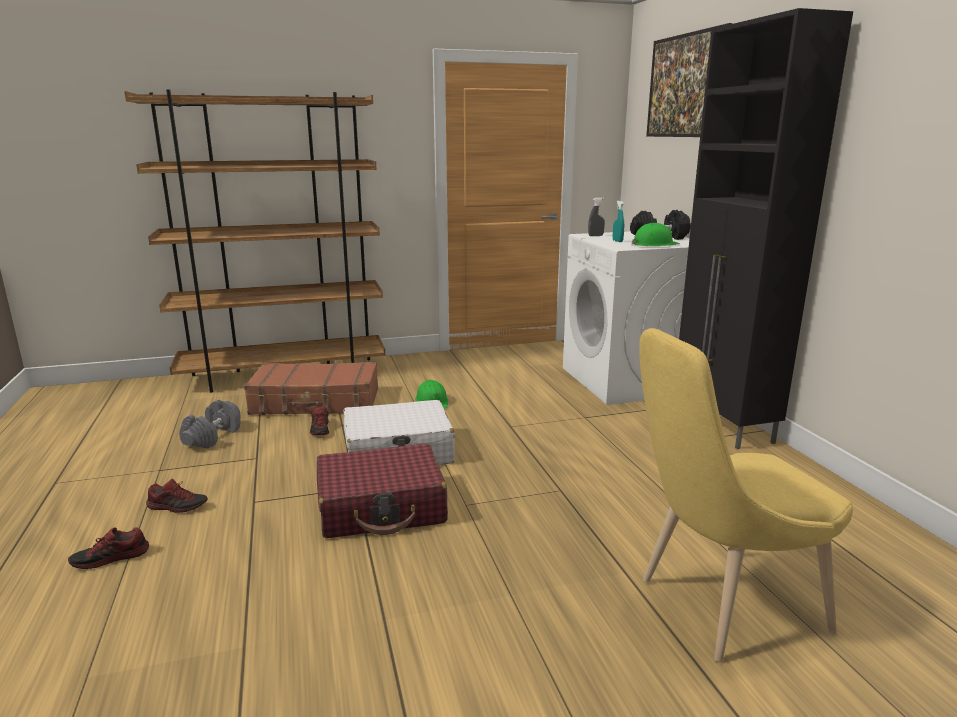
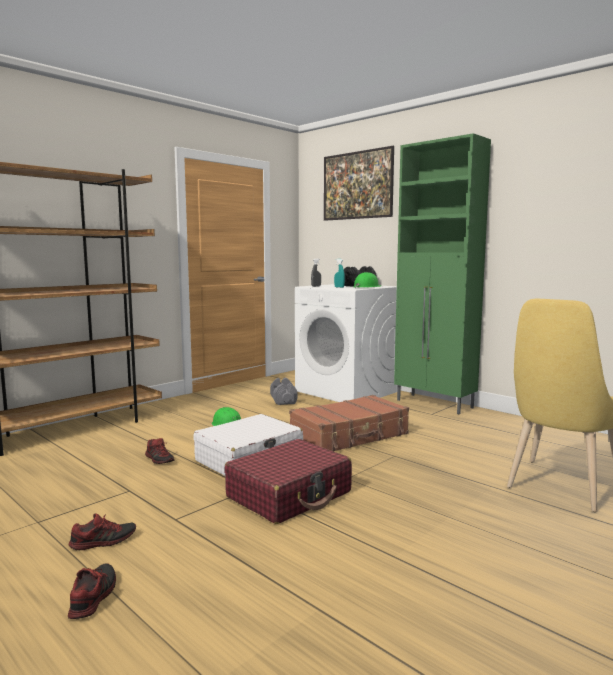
camera: 30 degrees left, 10 degrees down
(111, 558) = (93, 597): shoe -> shoe turned 150 degrees clockwise
(212, 436) = (58, 486): grey dumbbell -> grey dumbbell (283, 400)
(316, 402) = (126, 443): brown suitcase -> brown suitcase (350, 436)
(723, 425) = (435, 404): black cabinet -> green cabinet

